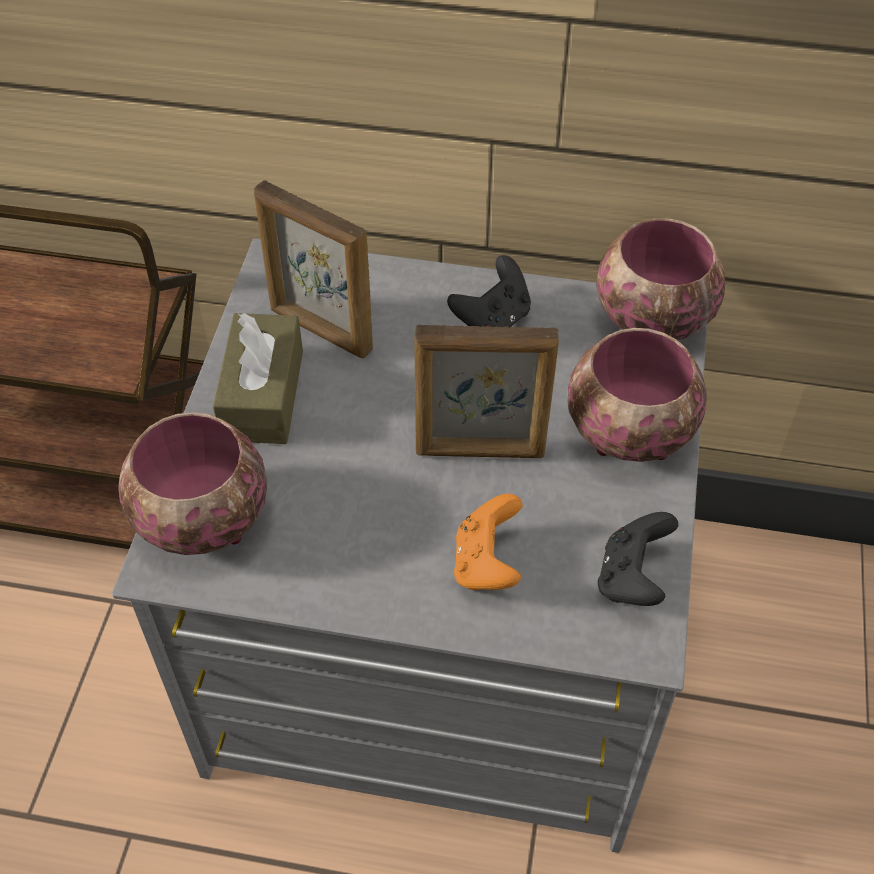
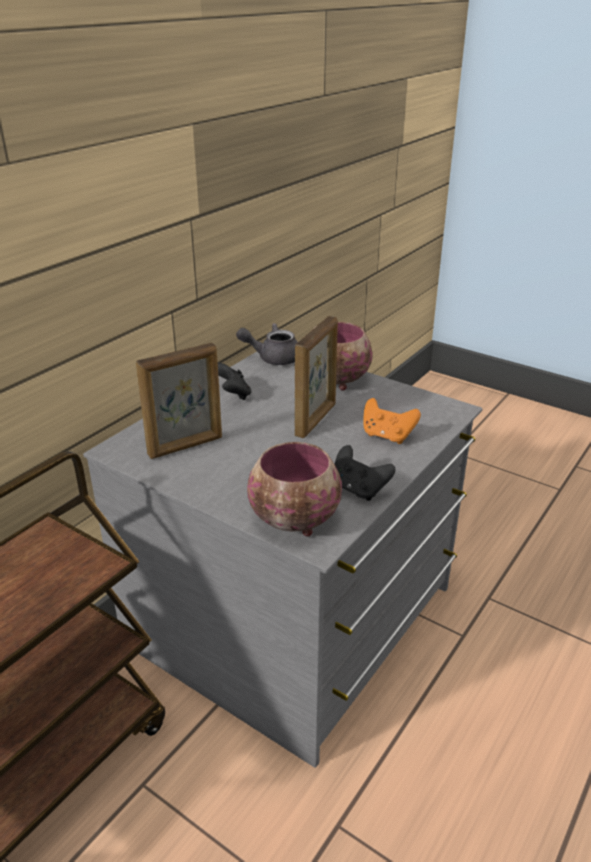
camera: 65 degrees left, 20 degrees down
(263, 395) = (216, 477): brown tissue box -> none
(632, 578) = (419, 402): black game controller -> black game controller (359, 489)
(649, 320) = (273, 358): bowl -> grey teapot

